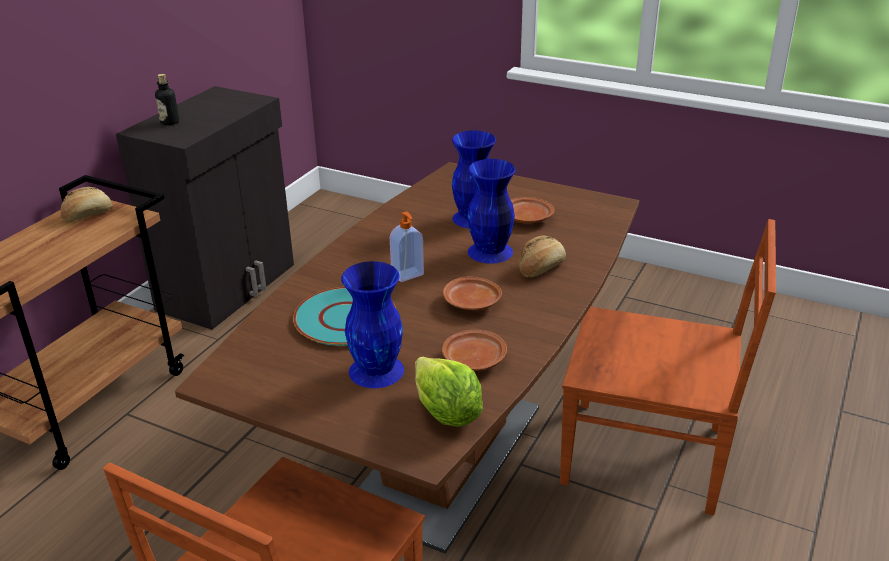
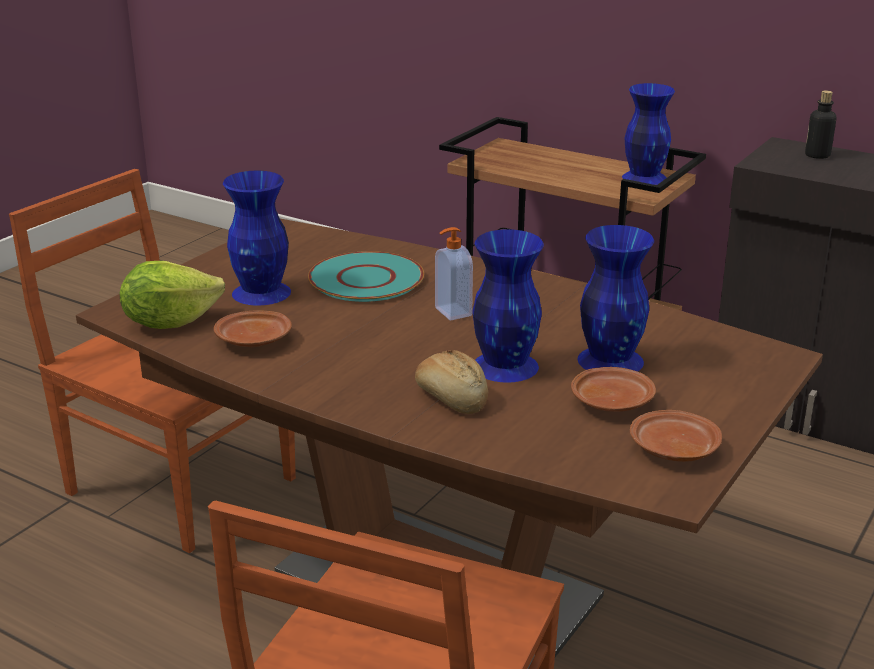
camera: 95 degrees right, 5 degrees down
(87, 215) = (643, 177): bread -> blue vase
(472, 303) = (373, 346): brown plate -> brown plate (673, 449)

